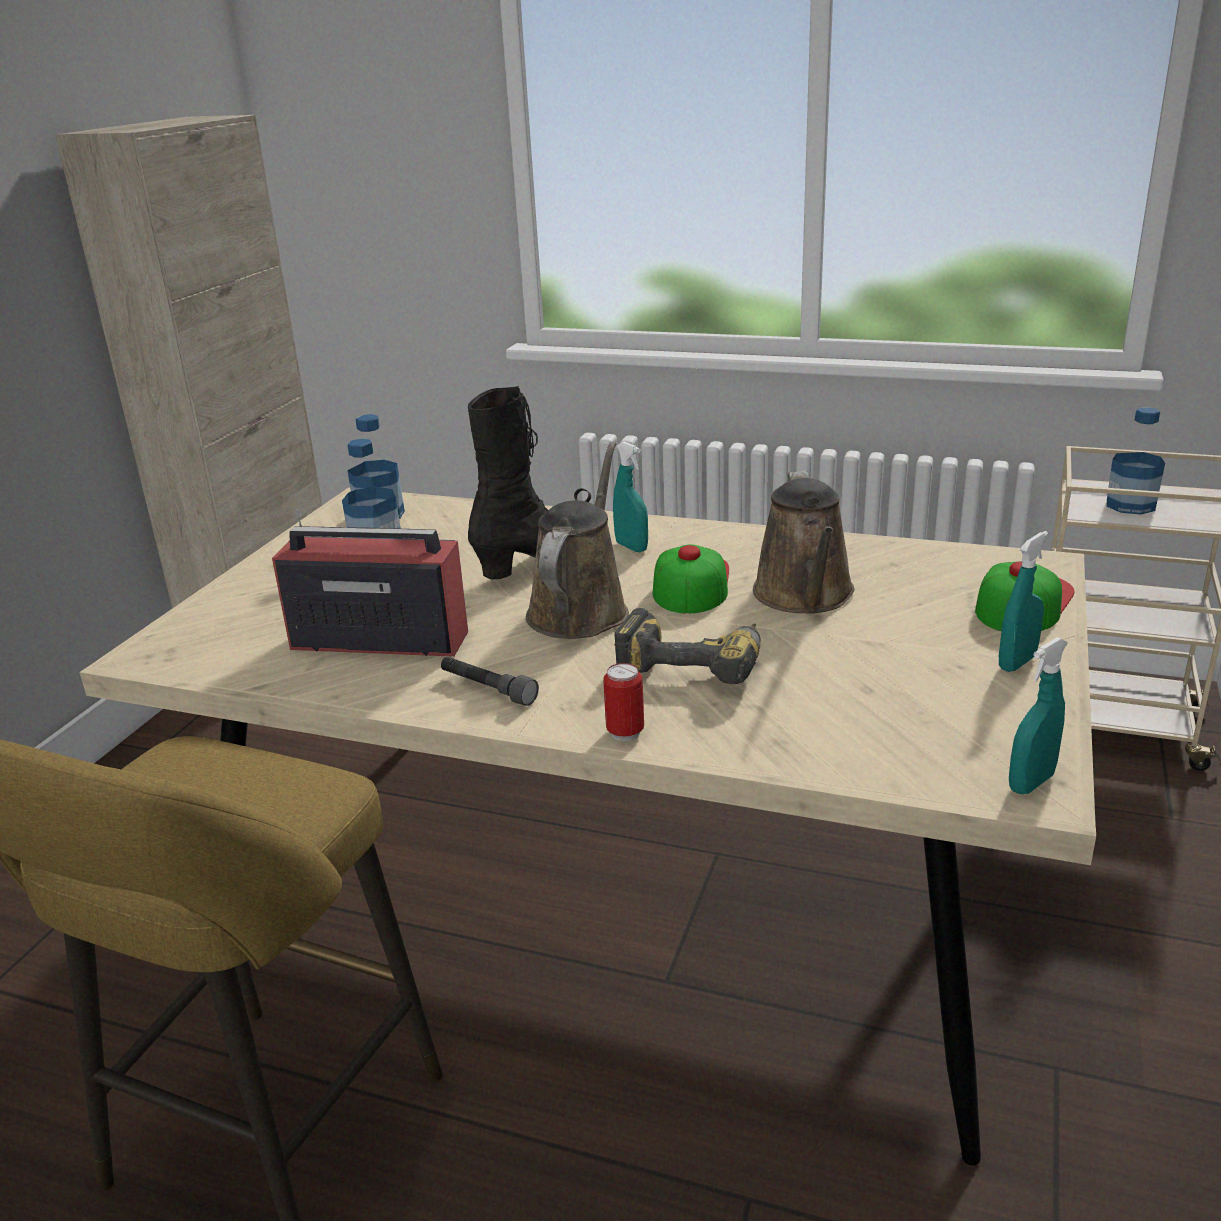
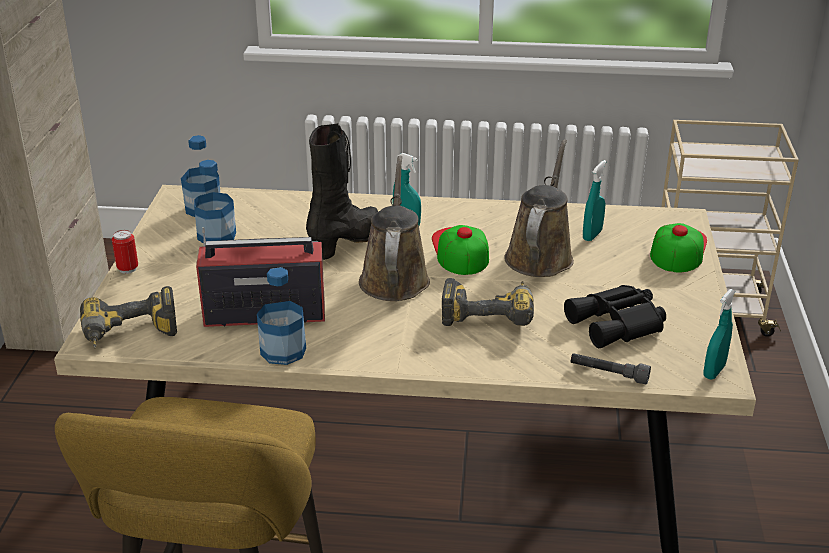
camera: 15 degrees left, 5 degrees up
(191, 653) = (130, 336): none -> power drill
(487, 689) = (361, 343): grey flashlight -> grey flashlight (608, 374)
(625, 733) = (465, 364): can -> can (128, 269)
(805, 596) = (540, 255): brown watering can -> brown watering can turned 150 degrees counterclockwise
(890, 698) = (618, 324): none -> black binoculars
(1017, 662) = (685, 293): turquoise spray bottle -> turquoise spray bottle (592, 235)
(1130, 505) = (719, 162): bottle -> bottle (283, 351)

